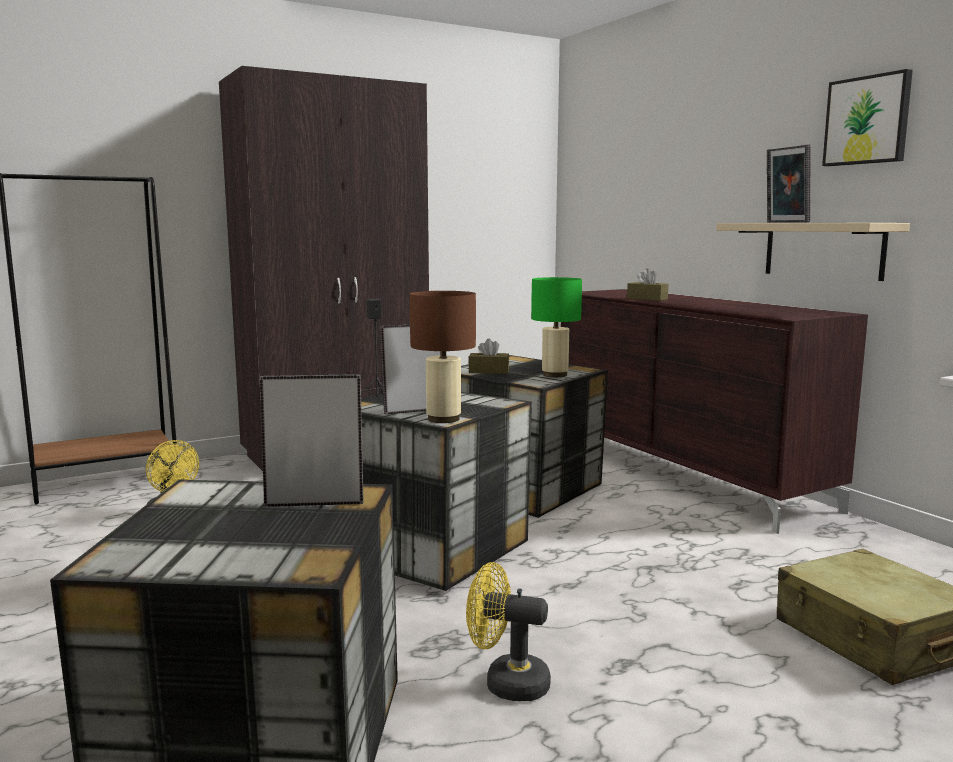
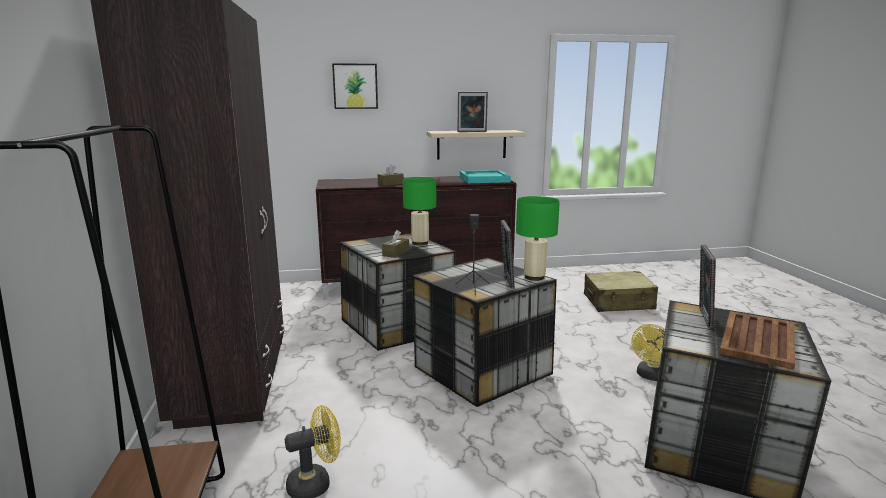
camera: 70 degrees left, 5 degrees up
(215, 534) = (757, 340): none -> brown tray
(442, 419) = (534, 277): brown table lamp -> green table lamp
(789, 312) = (484, 179): none -> turquoise tray
(867, 120) = (491, 79): picture -> picture (355, 86)

